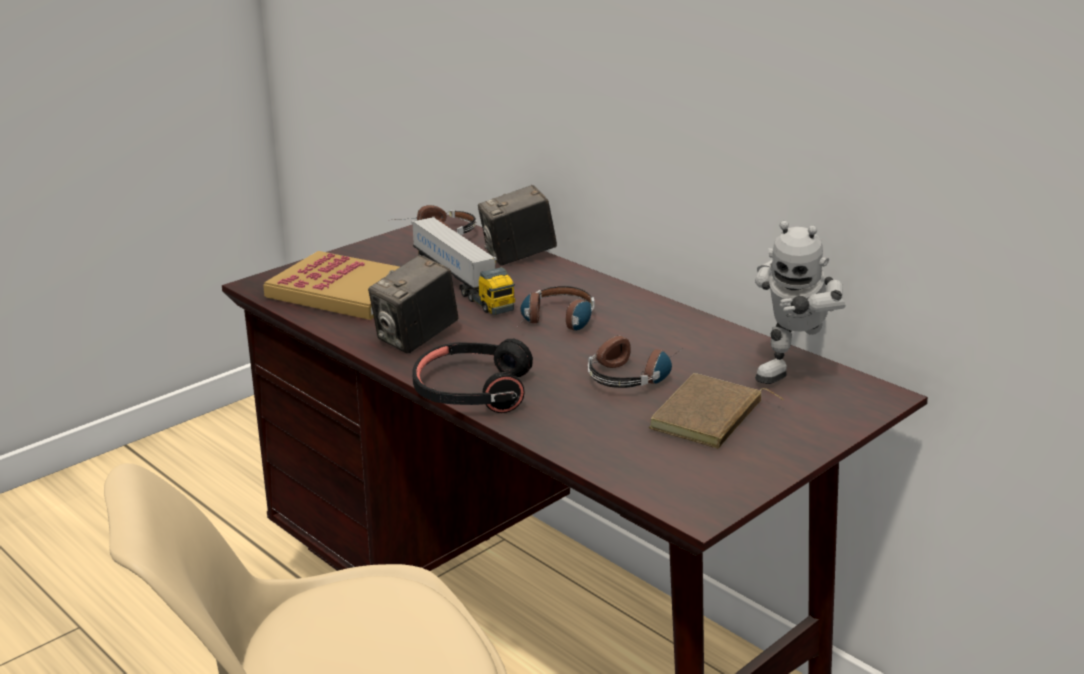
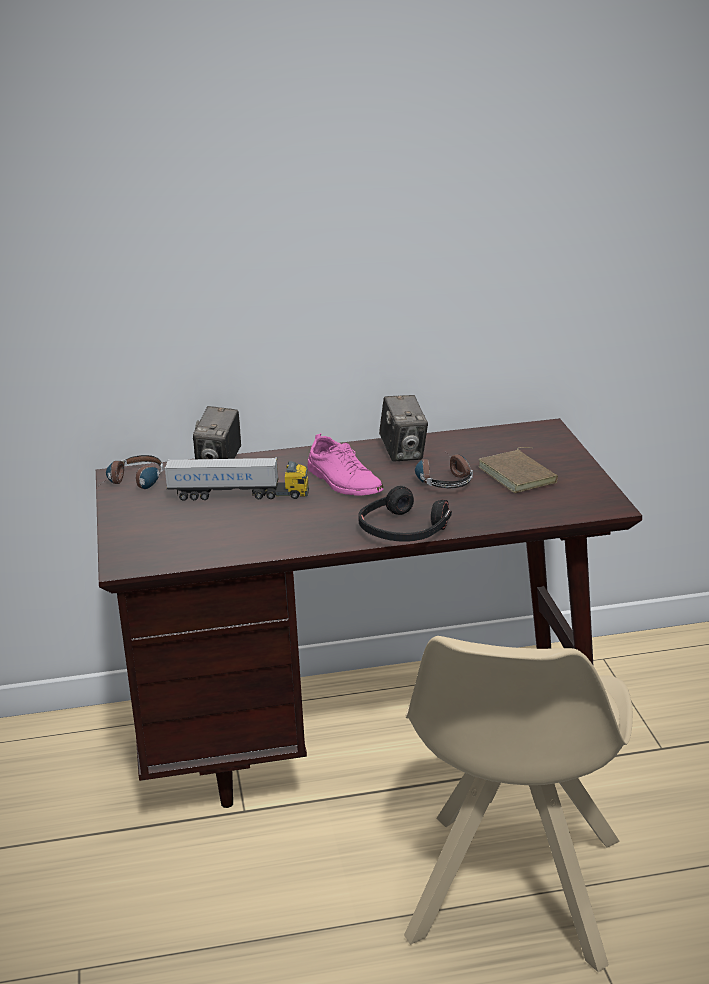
camera: 55 degrees left, 0 degrees up
(343, 291) = (186, 537): book -> none
(416, 339) = (305, 530): camera -> camera (403, 453)
(556, 323) = (344, 482): headphones -> pink shoe
(793, 370) = (492, 438): toy robot -> none

